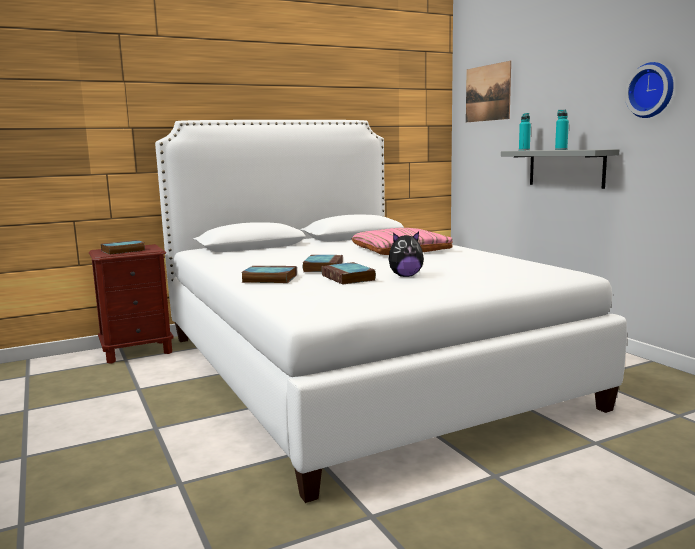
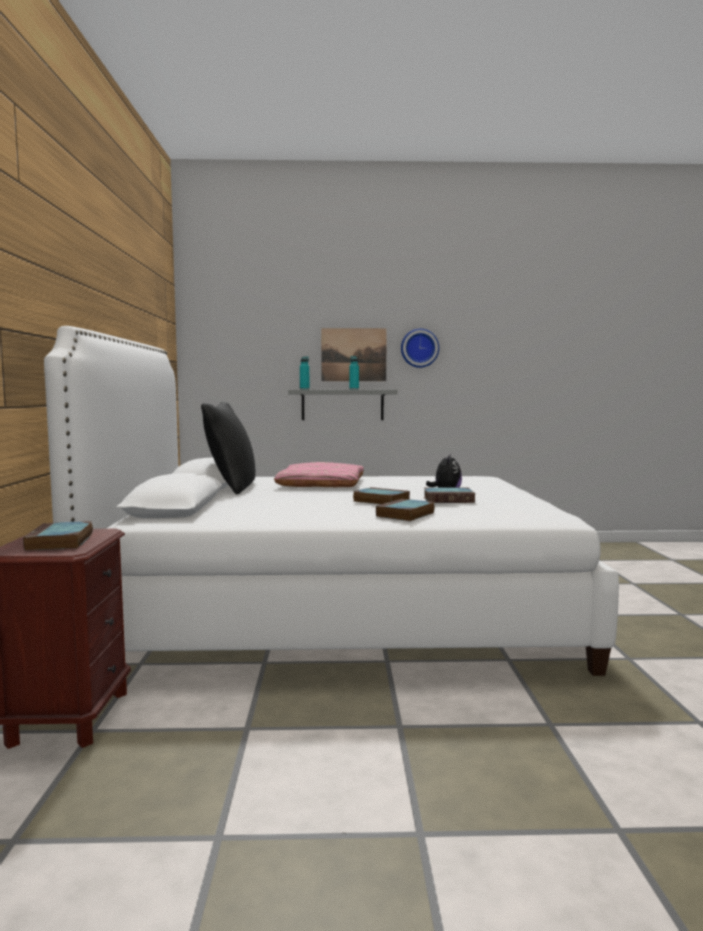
camera: 65 degrees left, 5 degrees down
(343, 241) = (231, 487): none -> black pillow
(487, 93) = (237, 333): picture -> picture (353, 354)

